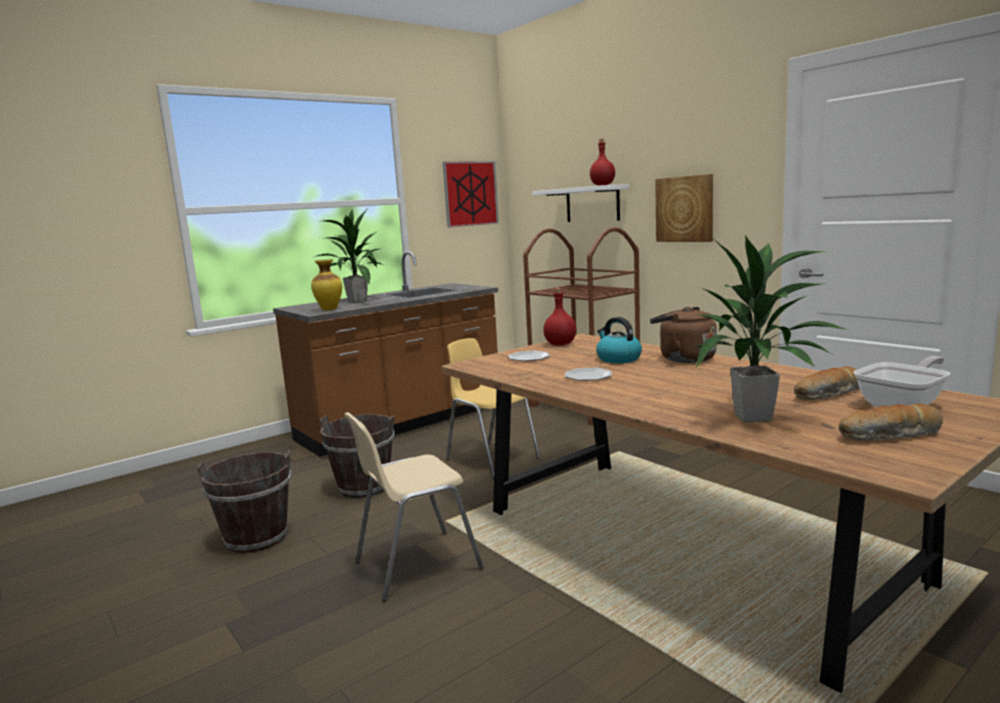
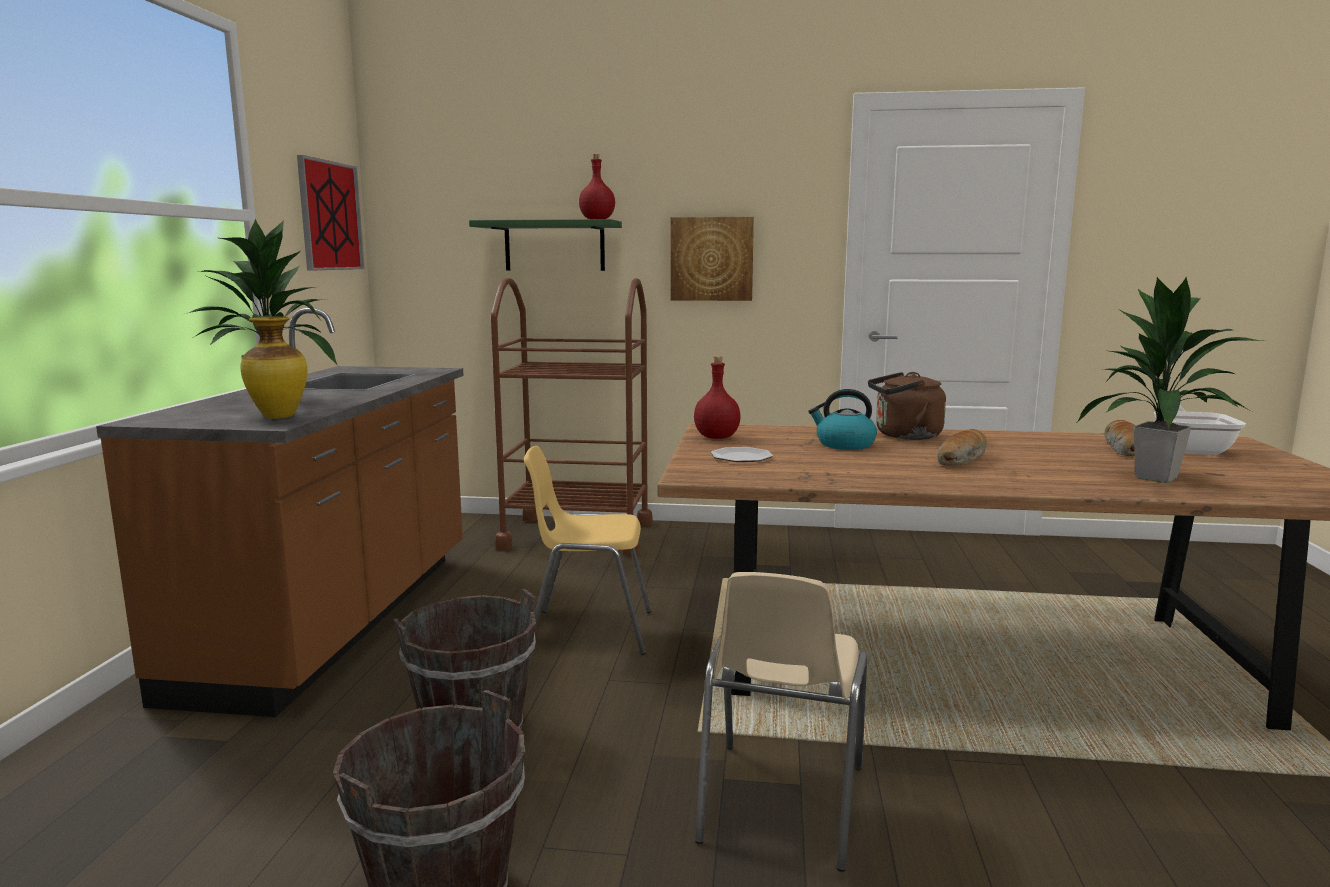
camera: 45 degrees left, 0 degrees up
(588, 376) = (888, 467): plate -> none
(592, 204) = (554, 246): white shelf -> green shelf
(891, 436) = (1272, 473): bread -> bread (962, 460)

